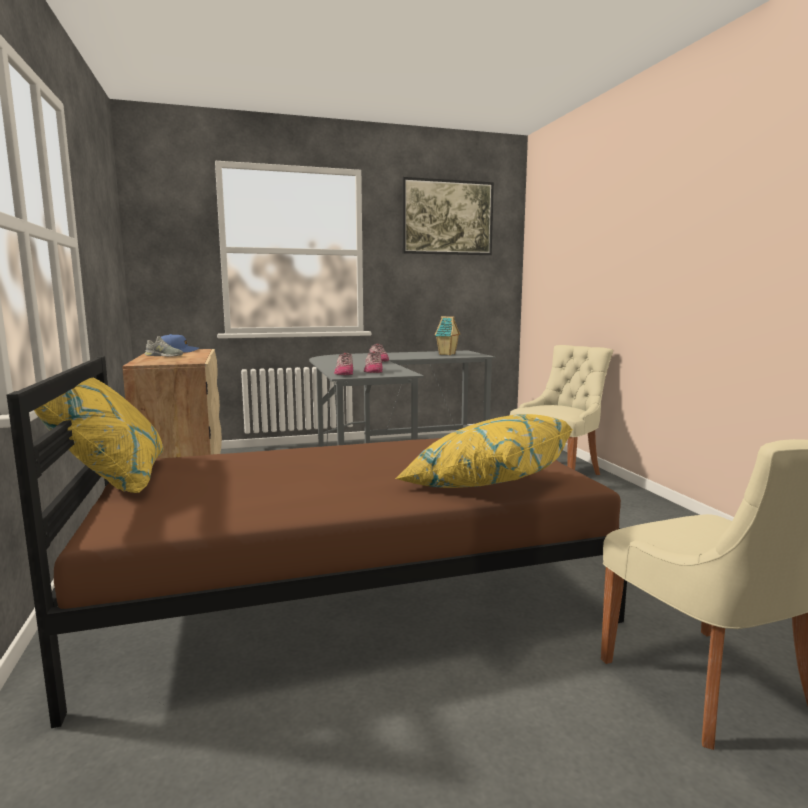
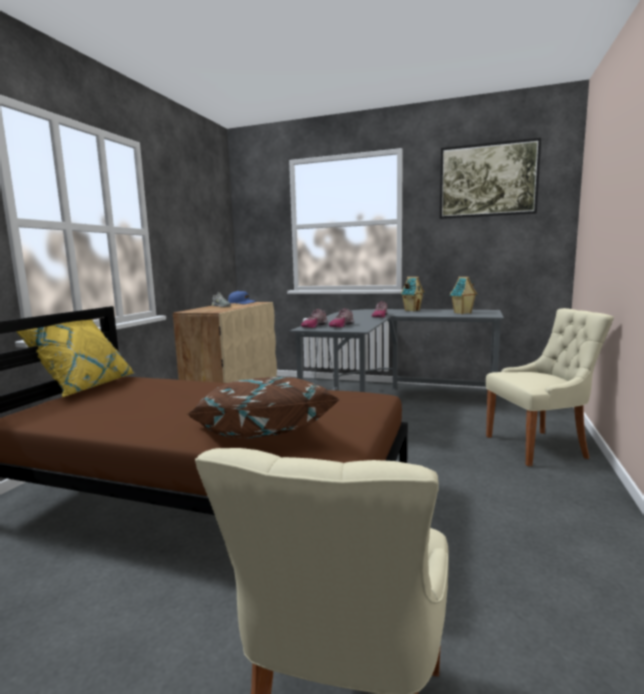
camera: 35 degrees right, 0 degrees up
(388, 354) = (412, 310): none -> toy house
(484, 483) = (259, 436): yellow pillow -> brown pillow

